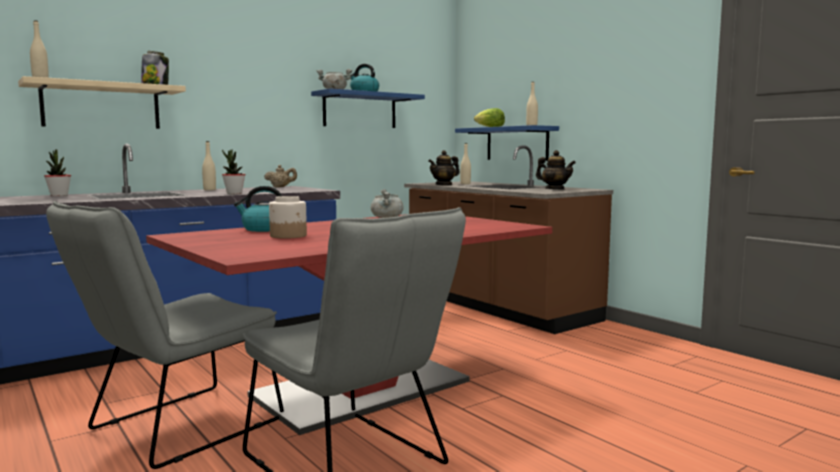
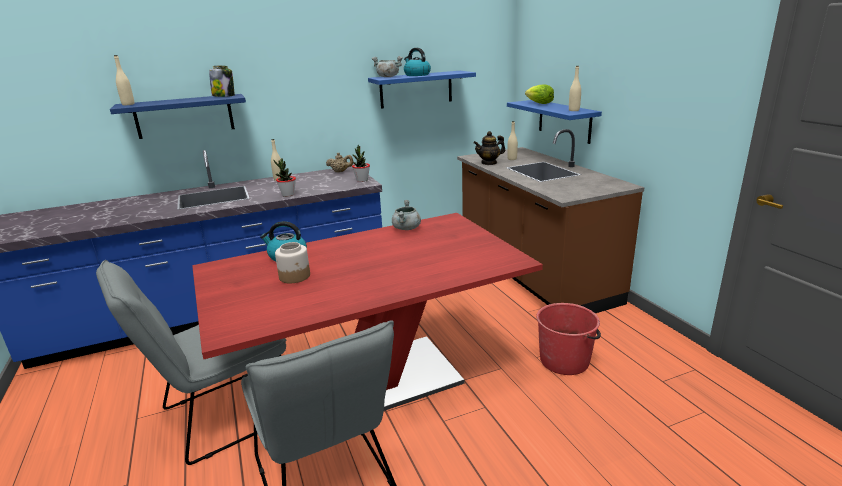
camera: 15 degrees right, 15 degrees up
(59, 195) = (158, 196): potted plant -> potted plant (362, 180)
(101, 106) = (184, 116): beige shelf -> blue shelf
(555, 189) = (583, 185): teapot -> none
(567, 359) = (565, 360): none -> red bucket

